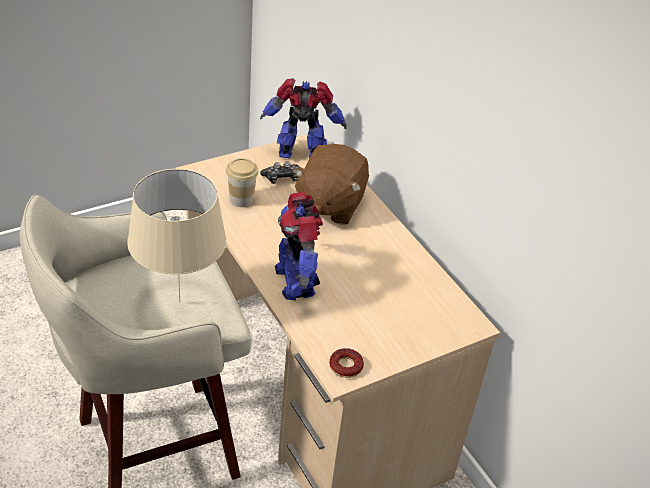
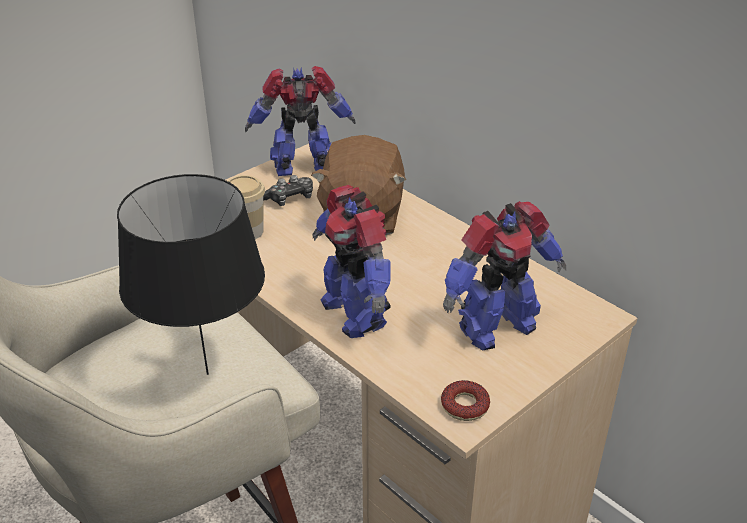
camera: 10 degrees left, 5 degrees down
(178, 302) = (206, 374): beige table lamp -> black table lamp
(392, 315) = (495, 327): none -> toy robot

